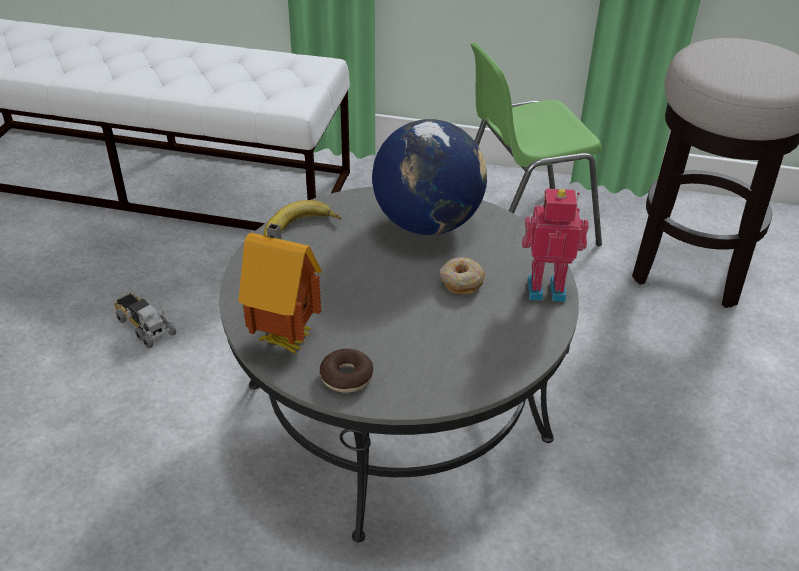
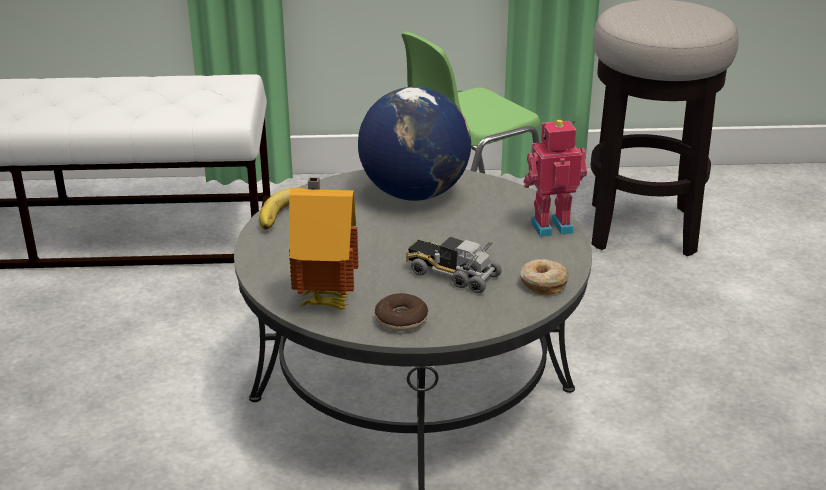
camera: 15 degrees left, 10 degrees down
(144, 326) = (109, 367): toy truck -> toy truck (451, 274)
(461, 281) = (470, 233): donut -> donut (542, 284)

